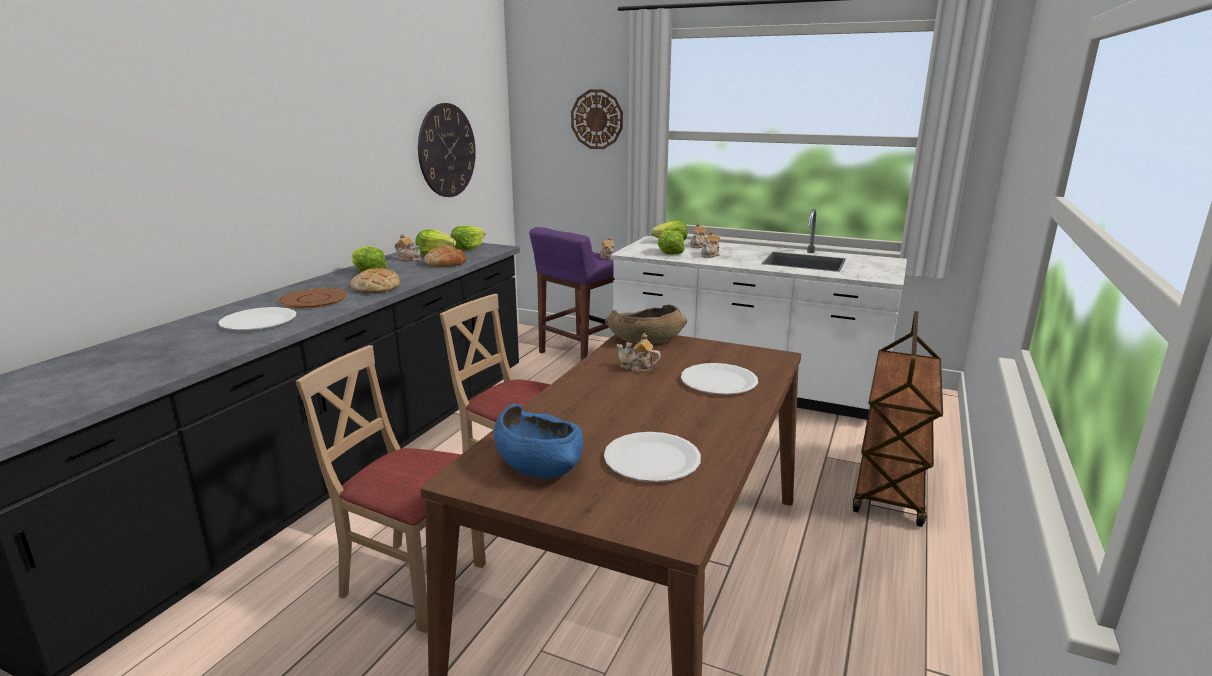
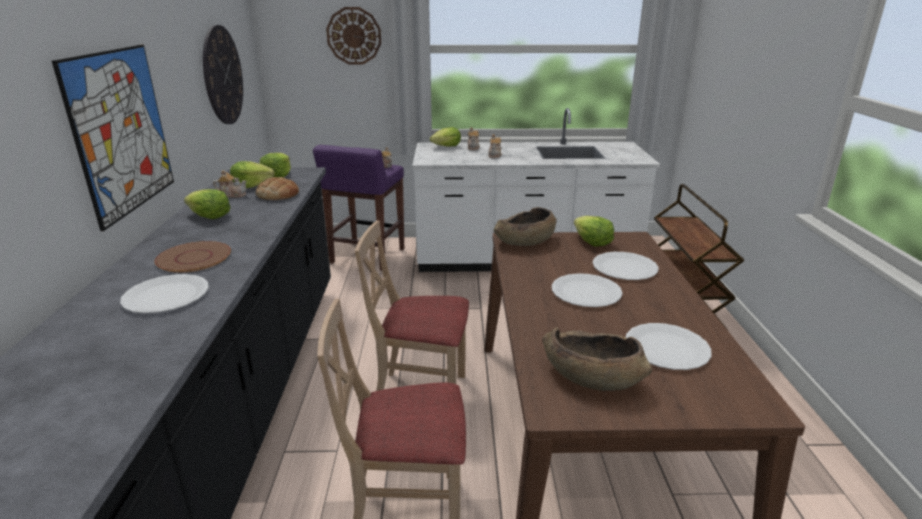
camera: 25 degrees left, 5 degrees up
(294, 185) = (122, 132): none -> picture
(376, 288) = (245, 233): bread -> none
(538, 463) = (591, 376): blue bowl -> brown bowl
(637, 368) = (551, 268): teapot -> none
(641, 394) = (586, 292): none -> white plate
(669, 252) = (459, 157): lettuce -> lettuce (592, 242)

